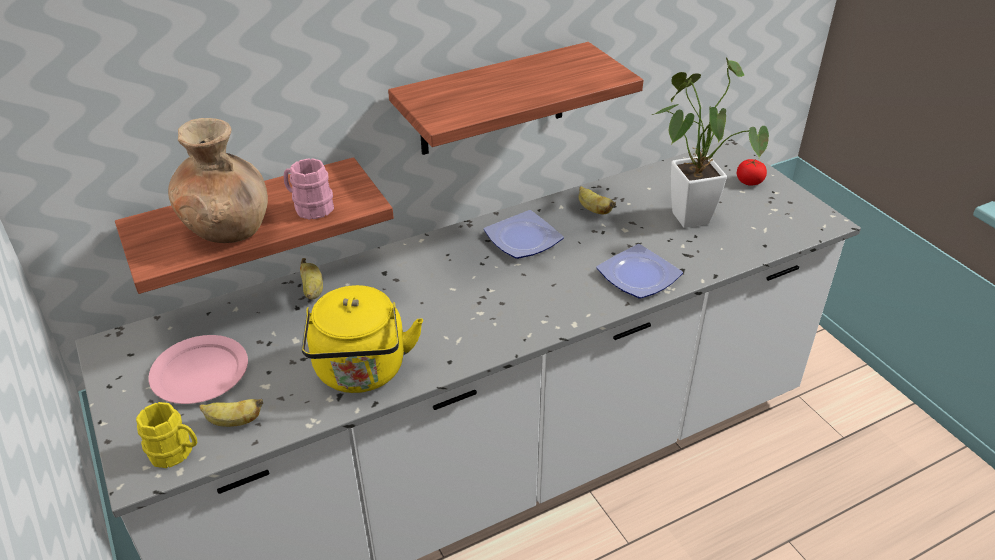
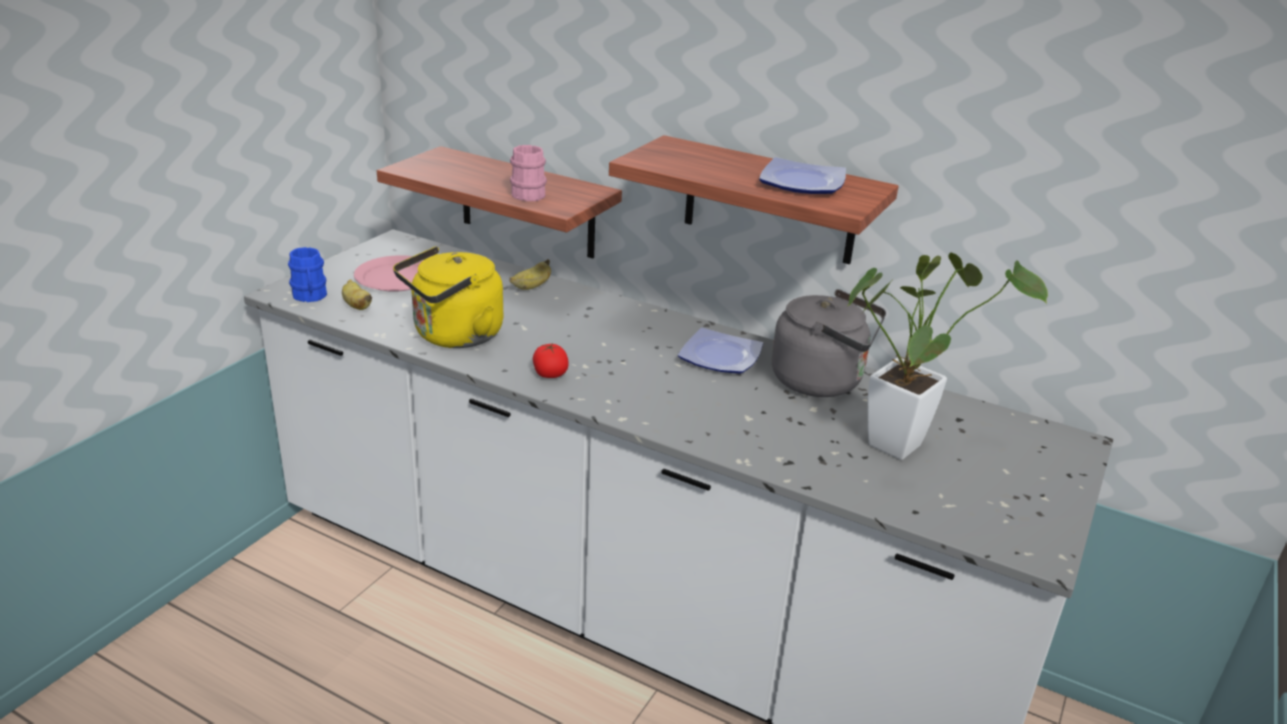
camera: 55 degrees right, 10 degrees down
(176, 453) = (310, 297): yellow mug -> blue mug
(228, 229) = (468, 177): brown vase -> none
(593, 210) = (822, 381): banana -> grey kettle
(638, 277) = (741, 437): plate -> plate (800, 183)
(749, 182) = (1034, 472): tomato -> tomato (550, 374)

